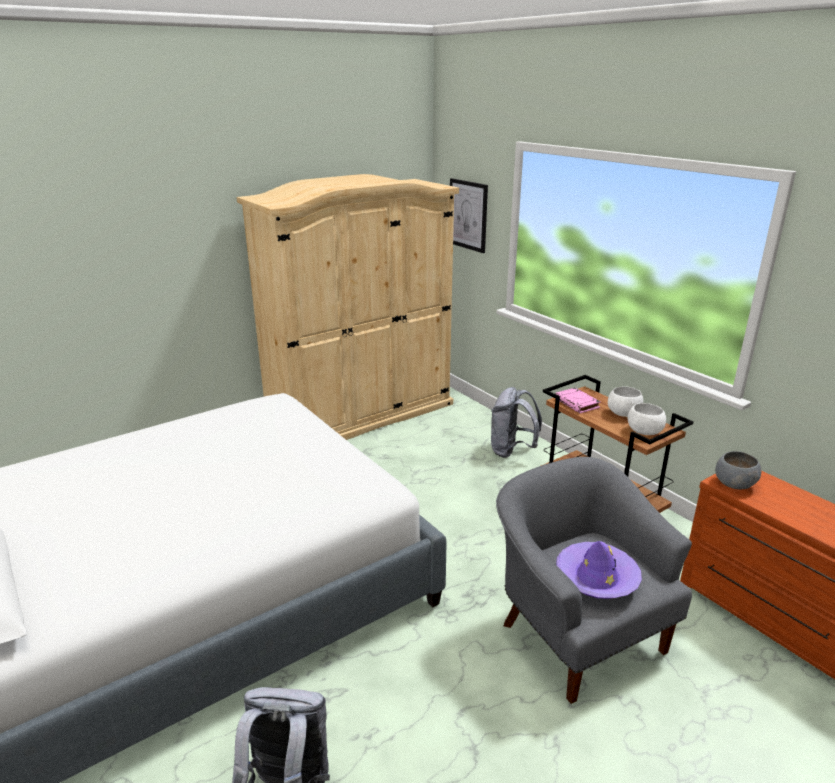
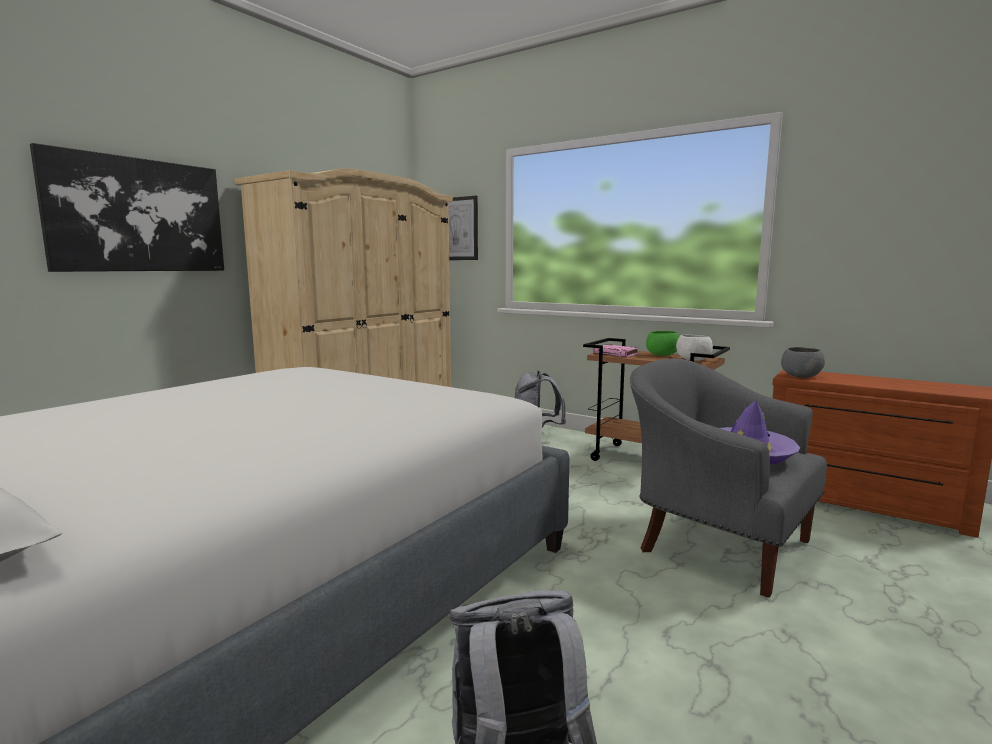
camera: 20 degrees left, 15 degrees down
(155, 246) = (138, 215): none -> picture
(623, 413) = (661, 355): white bowl -> green bowl

